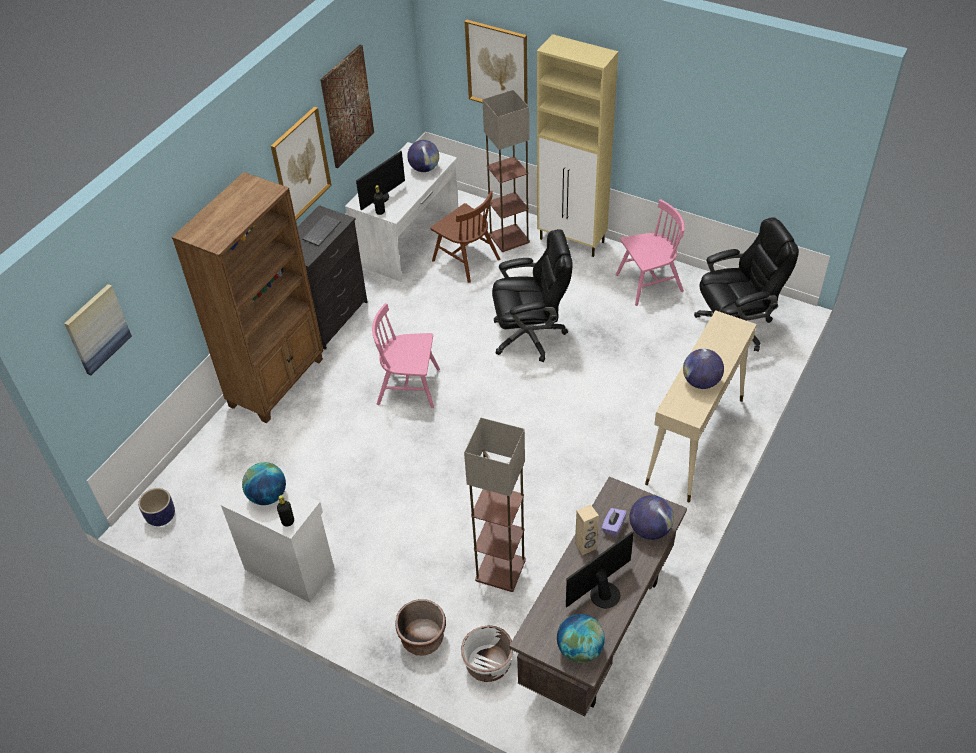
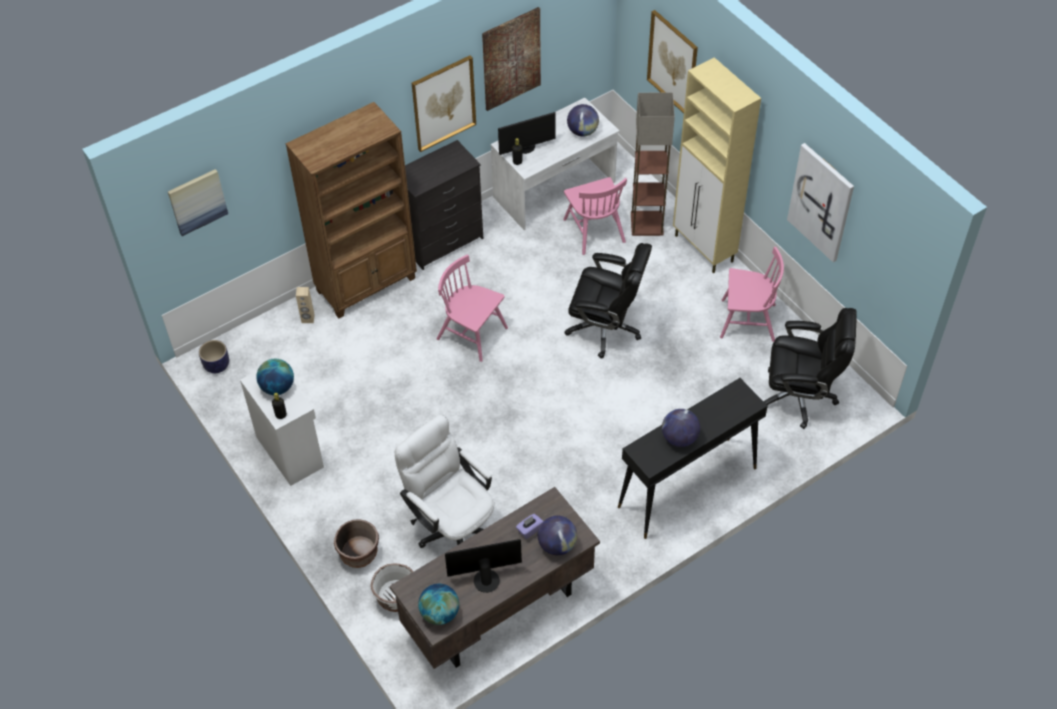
camera: 25 degrees right, 5 degrees up
(321, 230) = (444, 166): keyboard -> none
(466, 260) = (594, 230): brown chair -> pink chair
(500, 569) = (452, 525): floor lamp -> white office chair
(585, 546) = (497, 536): beige speaker -> beige speaker (308, 319)
(695, 441) = (687, 488): beige console table -> black console table
(705, 131) = (821, 202): none -> picture

